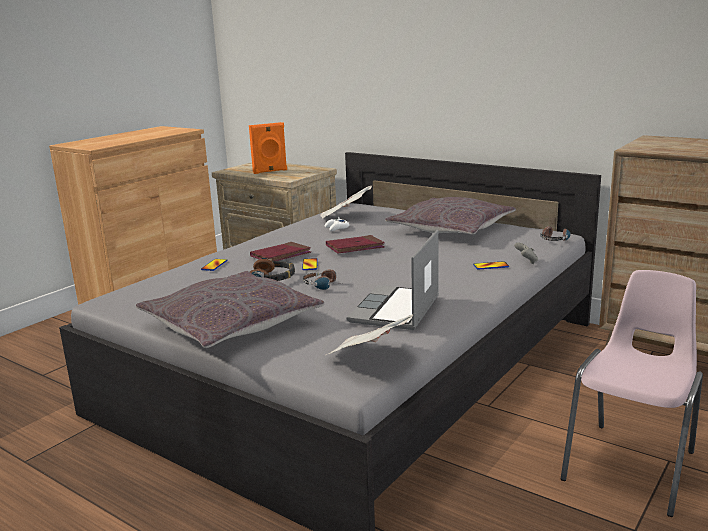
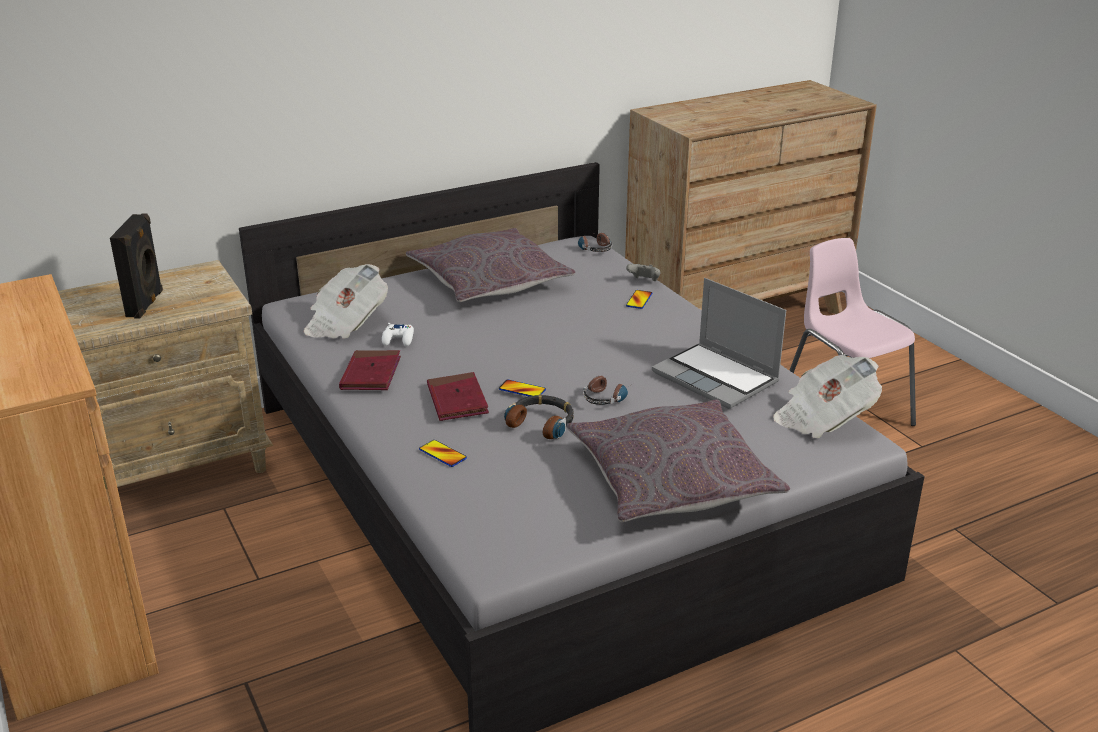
camera: 65 degrees left, 10 degrees up
(270, 171) = (146, 304): orange speaker -> black speaker
(355, 247) = (494, 348): red book -> red book (371, 374)

